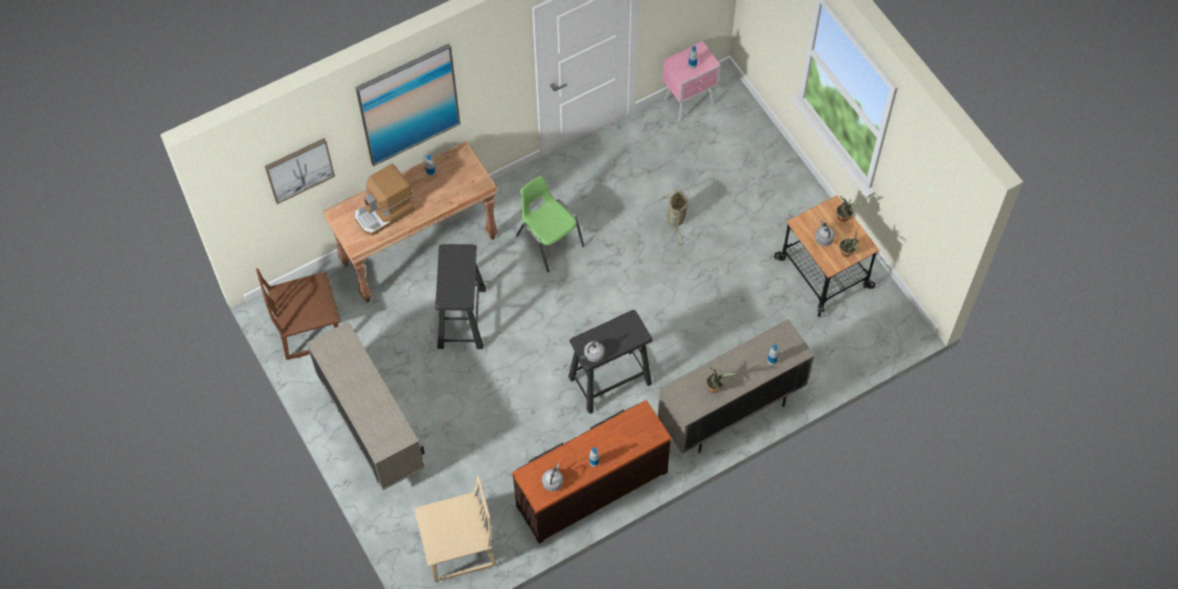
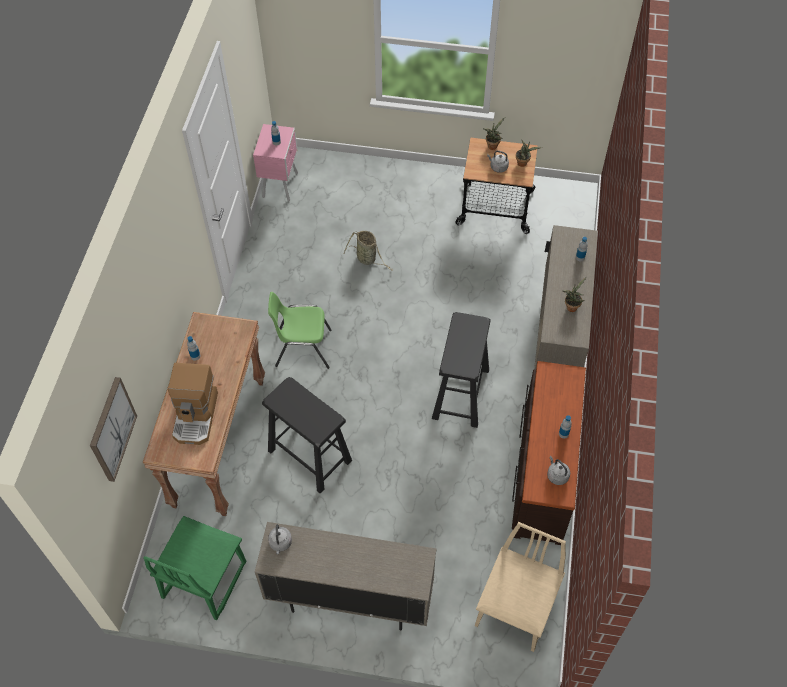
camera: 50 degrees left, 5 degrees down
(308, 328) = (203, 579): brown chair -> green chair
(409, 104) = (150, 295): picture -> none
(593, 355) = (469, 366): grey kettle -> grey kettle (280, 543)

